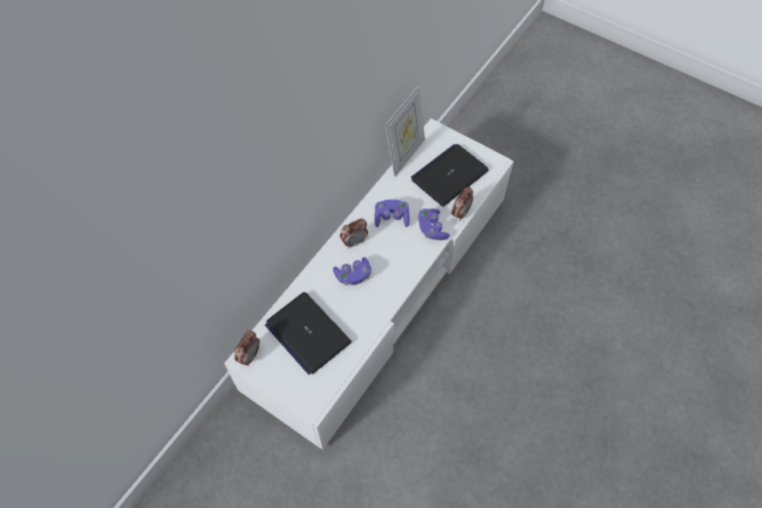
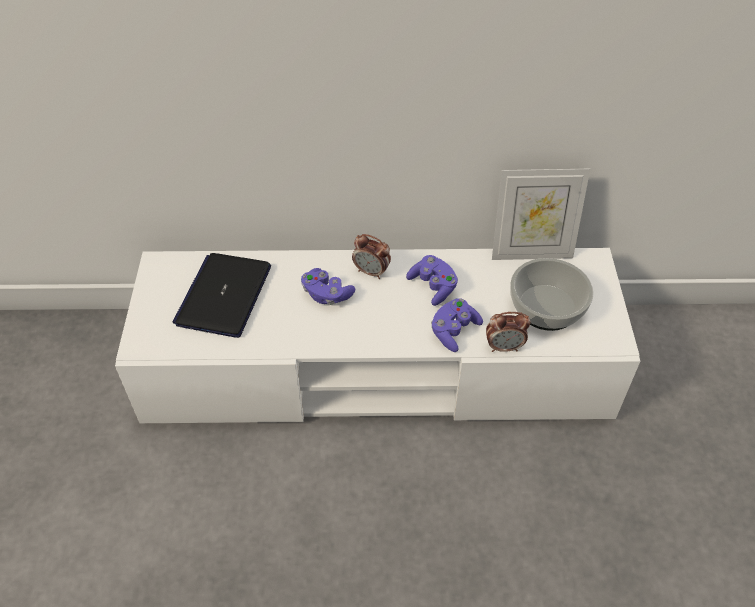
camera: 55 degrees right, 10 degrees down
(249, 355) = (164, 265): alarm clock -> none
(449, 175) = (547, 307): laptop -> bowl

